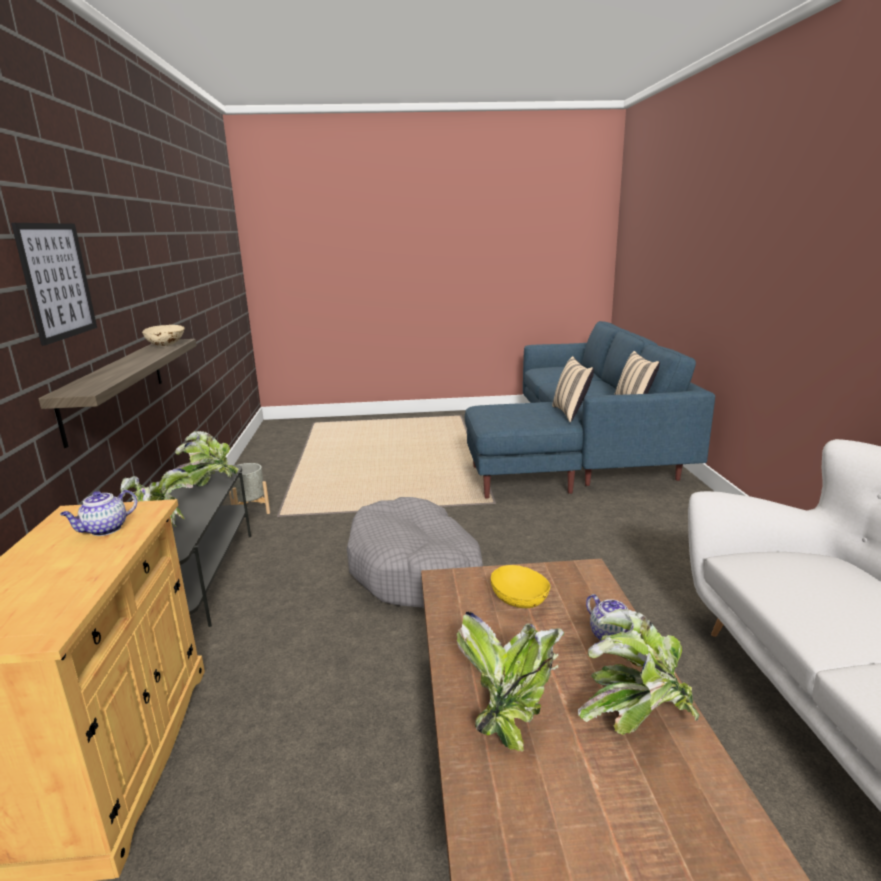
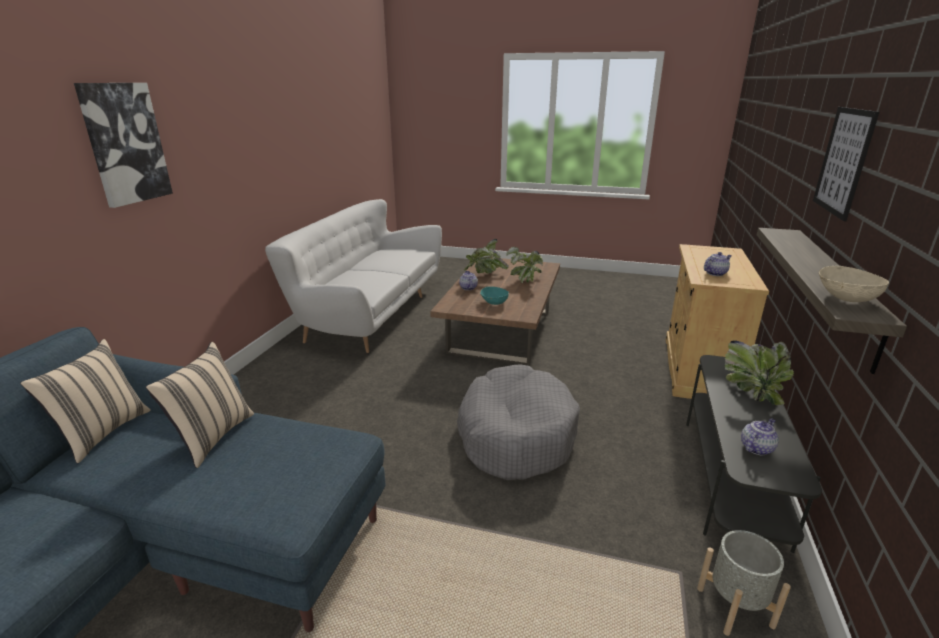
camera: 160 degrees left, 5 degrees up
(206, 482) = (756, 448): potted plant -> teapot
(520, 601) = (493, 303): yellow bowl -> turquoise bowl
(801, 245) = (125, 143): none -> picture

